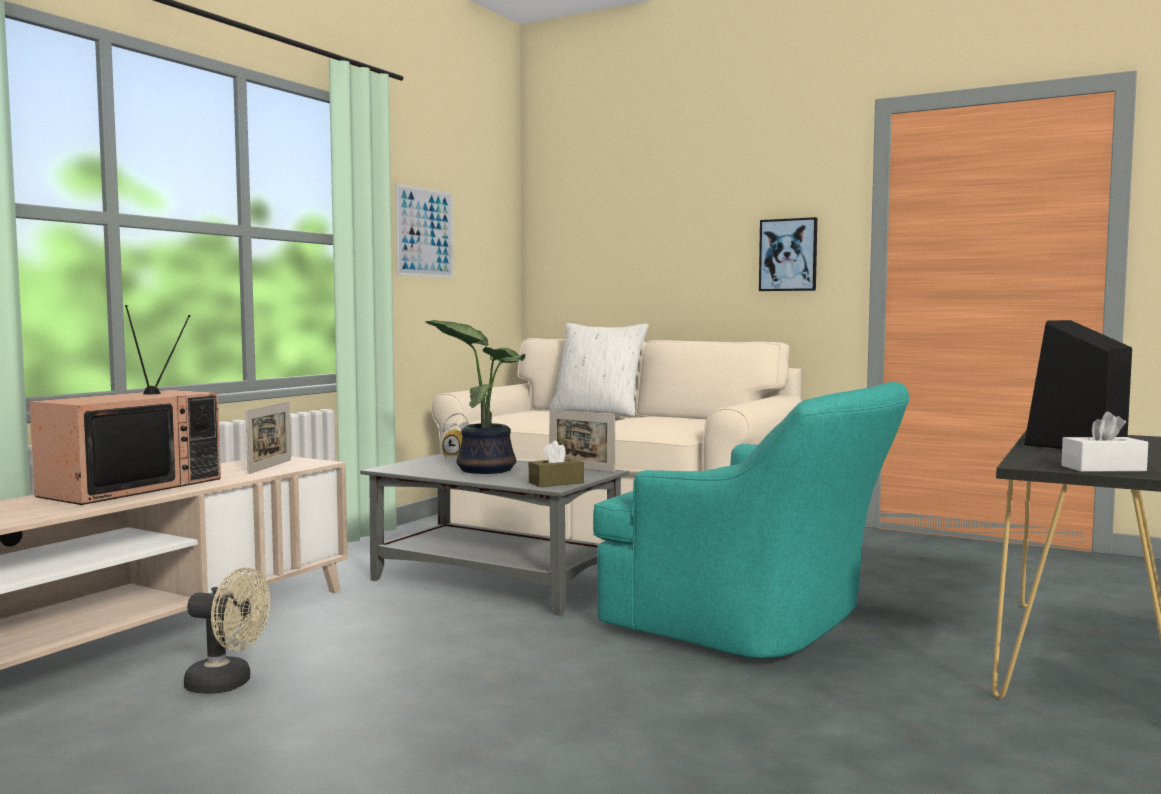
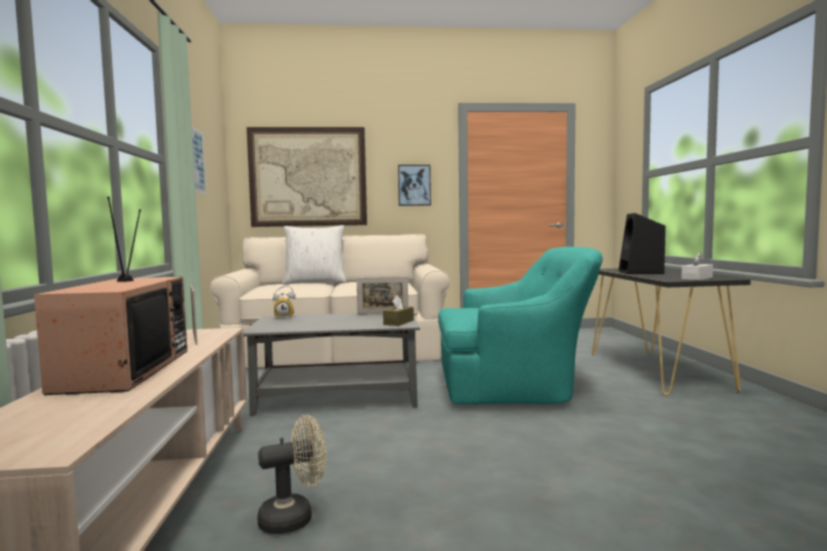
camera: 35 degrees left, 0 degrees up
(485, 469) = (327, 321): potted plant -> none
(624, 245) = (308, 177): none -> picture

